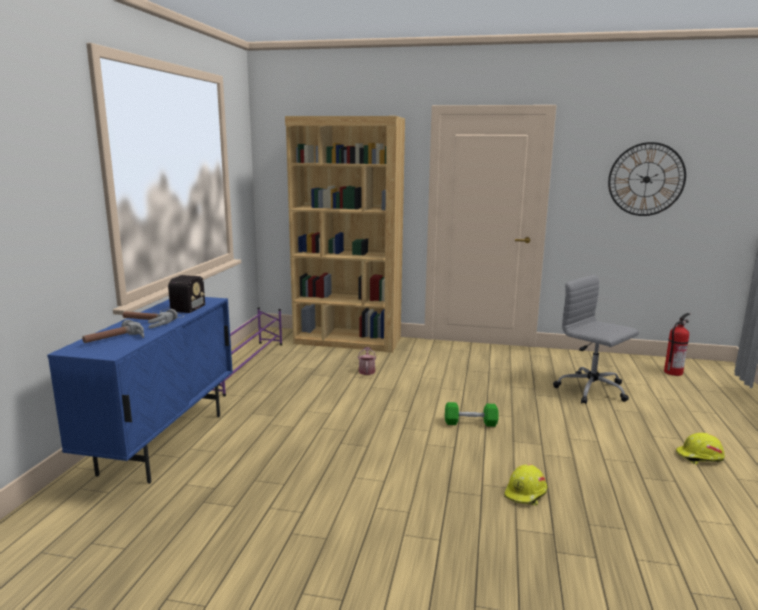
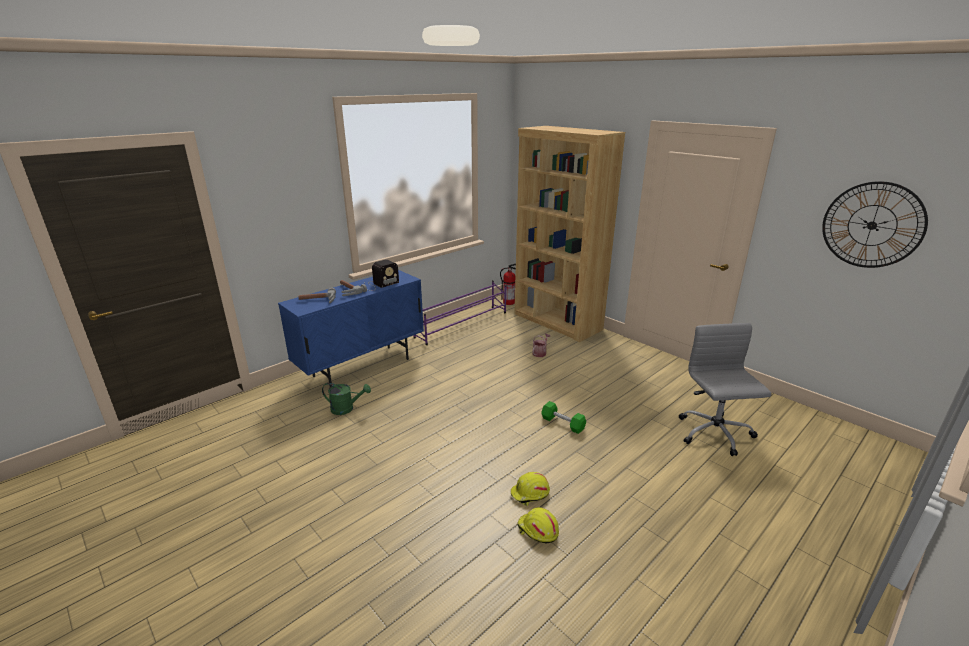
camera: 35 degrees right, 10 degrees up
(200, 494) = (346, 409): none -> green watering can
(673, 372) = (841, 446): fire extinguisher -> fire extinguisher (509, 302)
(699, 457) = (727, 534): yellow hard hat -> yellow hard hat (537, 530)

